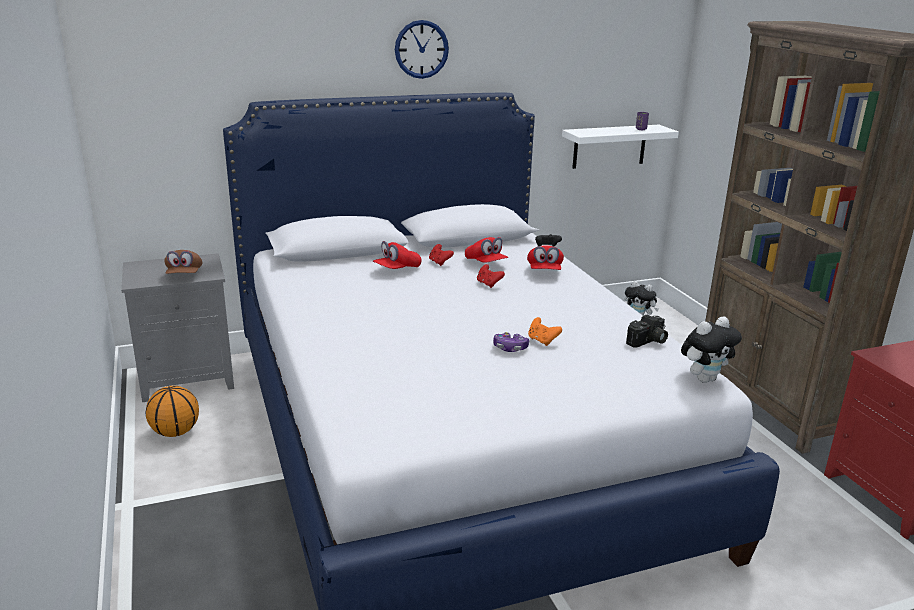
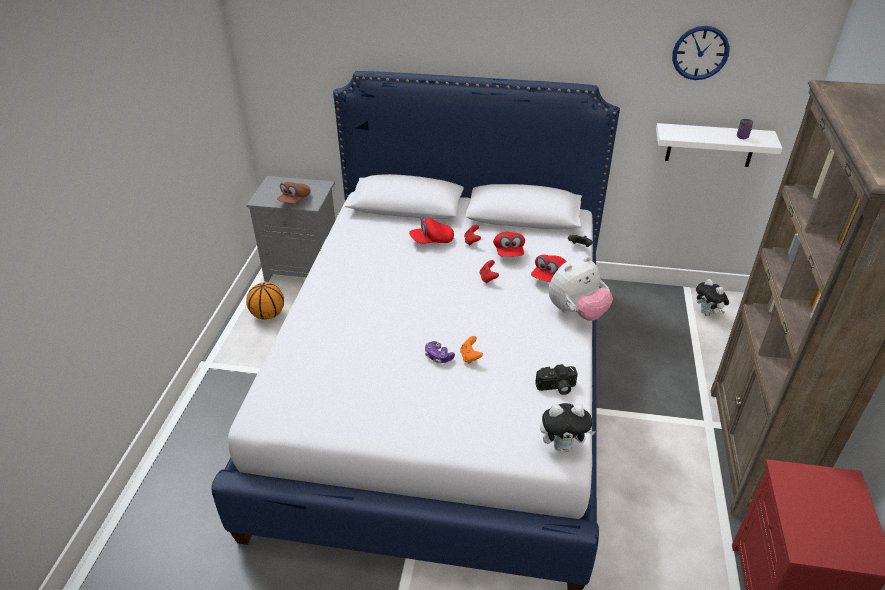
camera: 30 degrees right, 15 degrees up
(421, 49) = (513, 35): wall clock -> wall clock (700, 53)
(599, 289) = (577, 312): none -> plush toy

